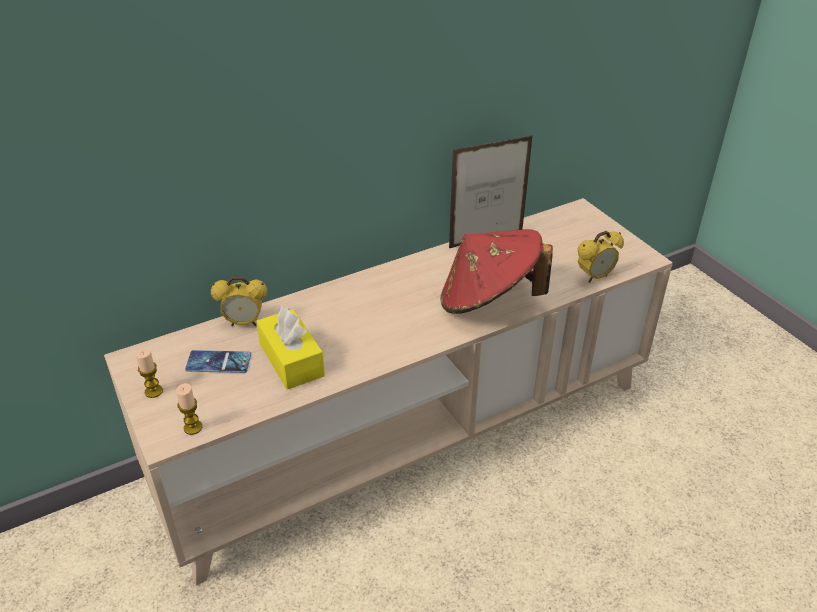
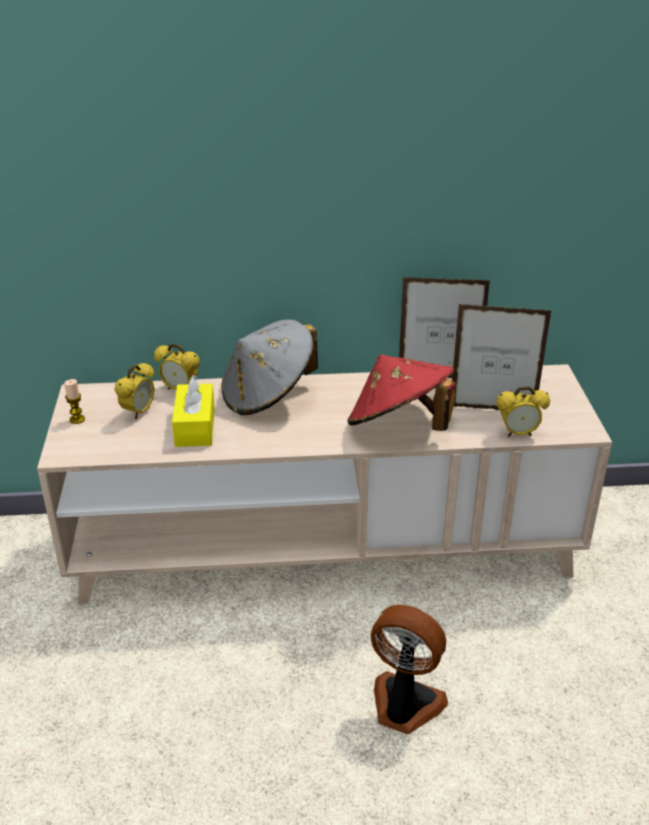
camera: 25 degrees right, 5 degrees down
(193, 427) = (86, 452): candle -> none
(218, 362) = (139, 412): phone -> alarm clock
(341, 303) = (268, 395): none -> grey hat
(556, 259) = (492, 409): none -> picture frame
(574, 564) = (404, 706): none -> fan

